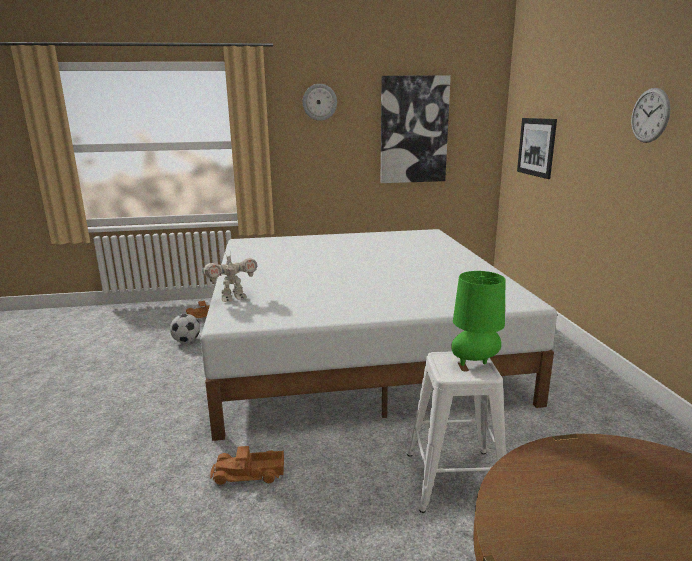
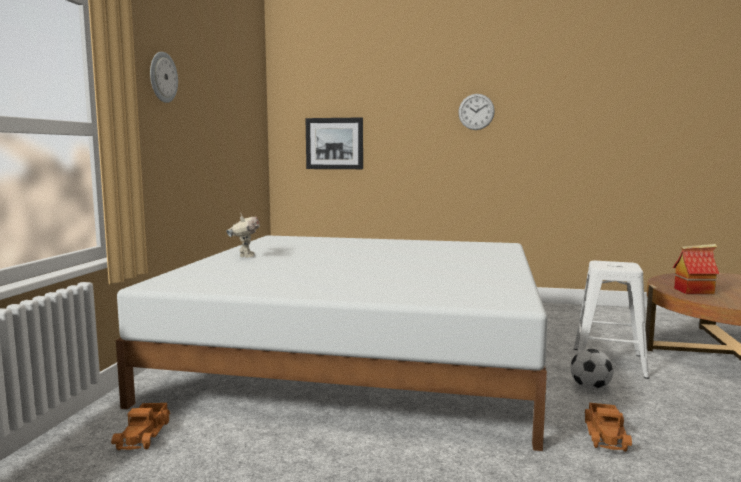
camera: 70 degrees left, 10 degrees down
(186, 341) = (232, 457): football -> football (590, 388)
(233, 298) = (432, 298): toy robot -> toy robot (245, 256)
(413, 130) = (226, 125): picture -> none
(475, 362) = (611, 263): green table lamp -> none
(573, 475) = (694, 291): none -> toy house

